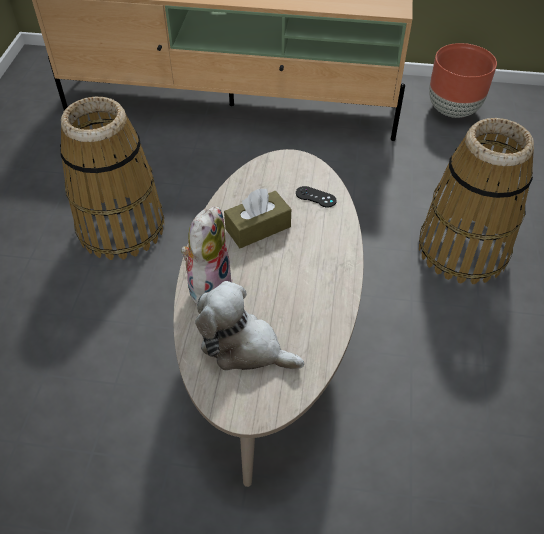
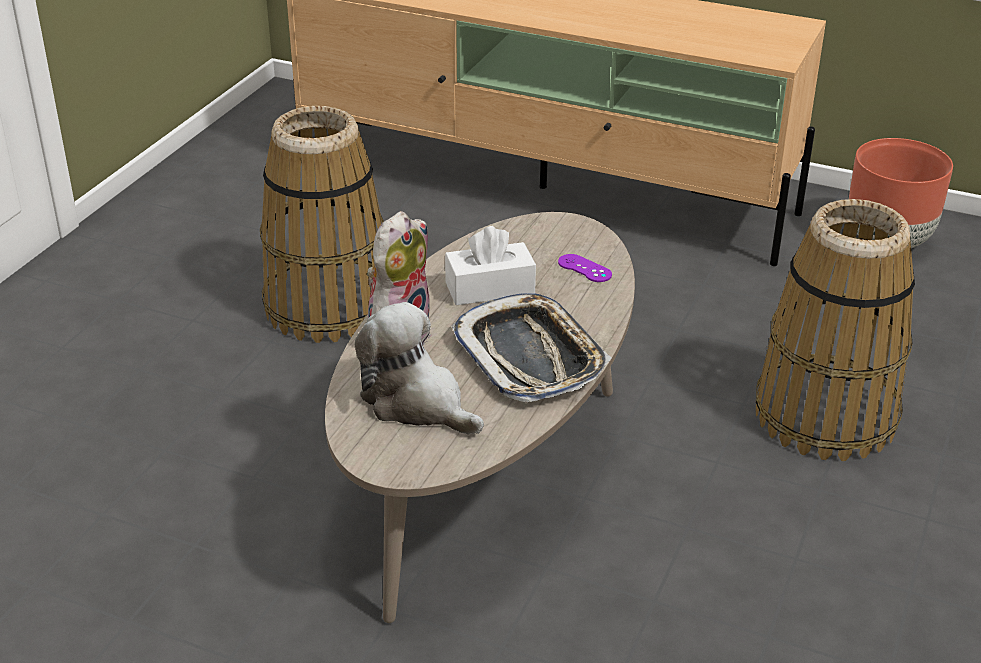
camera: 15 degrees right, 15 degrees down
(258, 228) = (490, 288): brown tissue box -> white tissue box
(308, 285) = (530, 356): none -> tray
(315, 197) = (584, 268): black game controller -> purple game controller

